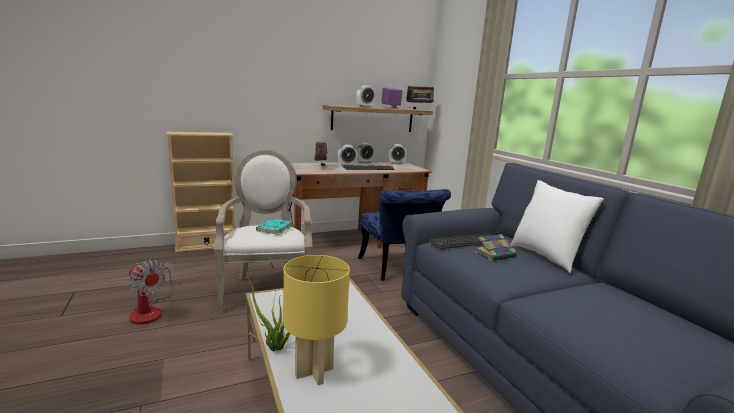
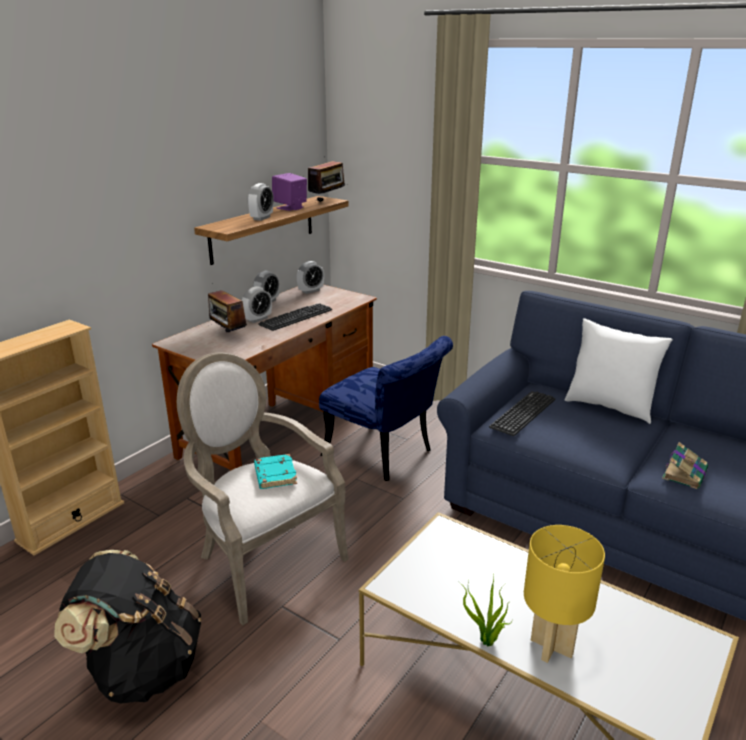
camera: 30 degrees left, 10 degrees up
(150, 310) = (142, 668): fan -> black backpack
(495, 254) = (569, 423): book -> book (684, 473)

